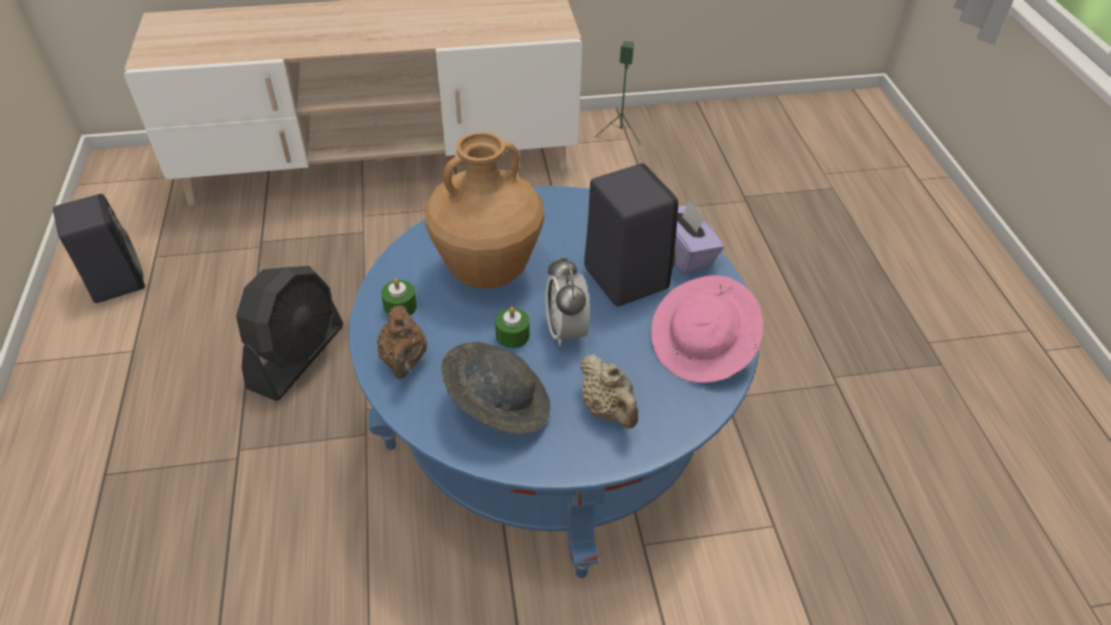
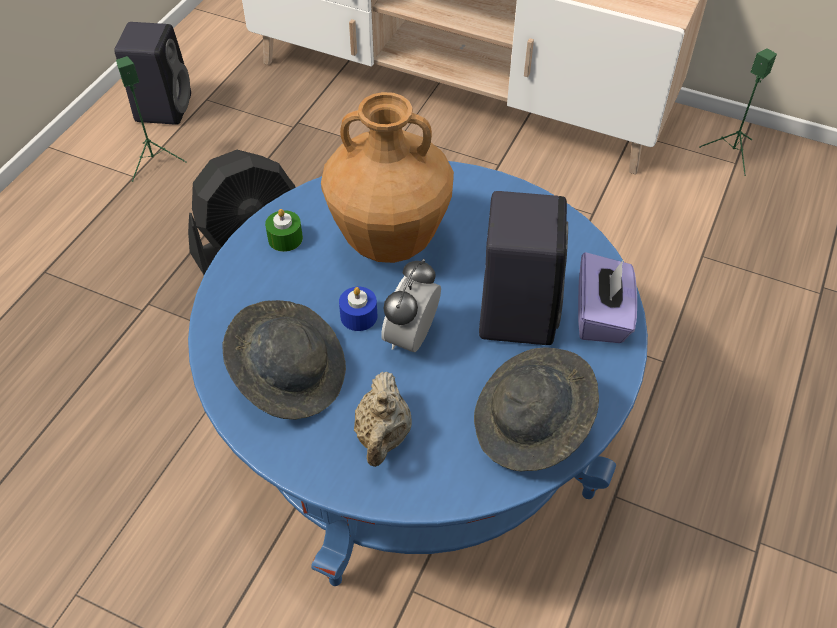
camera: 35 degrees right, 5 degrees up
(145, 329) = (154, 161): none -> green speaker
(404, 361) = (247, 291): brown teapot -> none
(512, 335) = (359, 316): green candle -> blue candle
(703, 347) = (531, 426): pink hat -> grey hat

